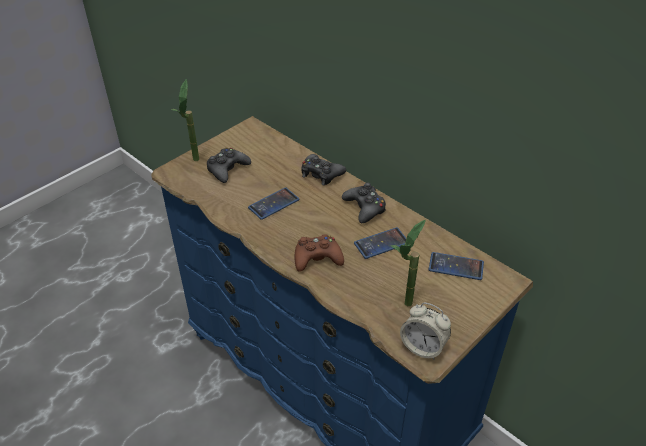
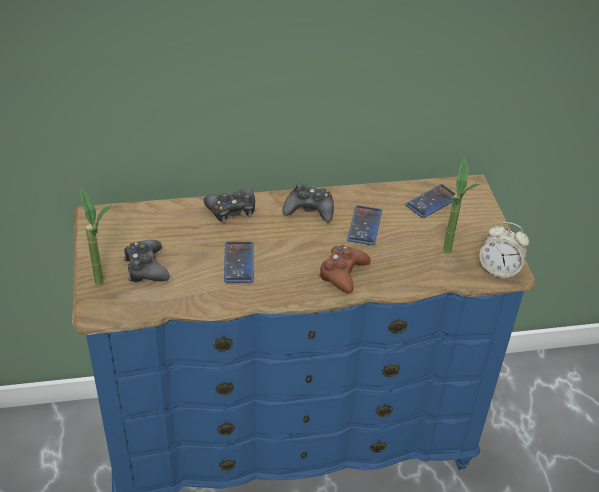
camera: 55 degrees left, 0 degrees up
(423, 347) = (499, 269): alarm clock -> alarm clock turned 45 degrees clockwise

